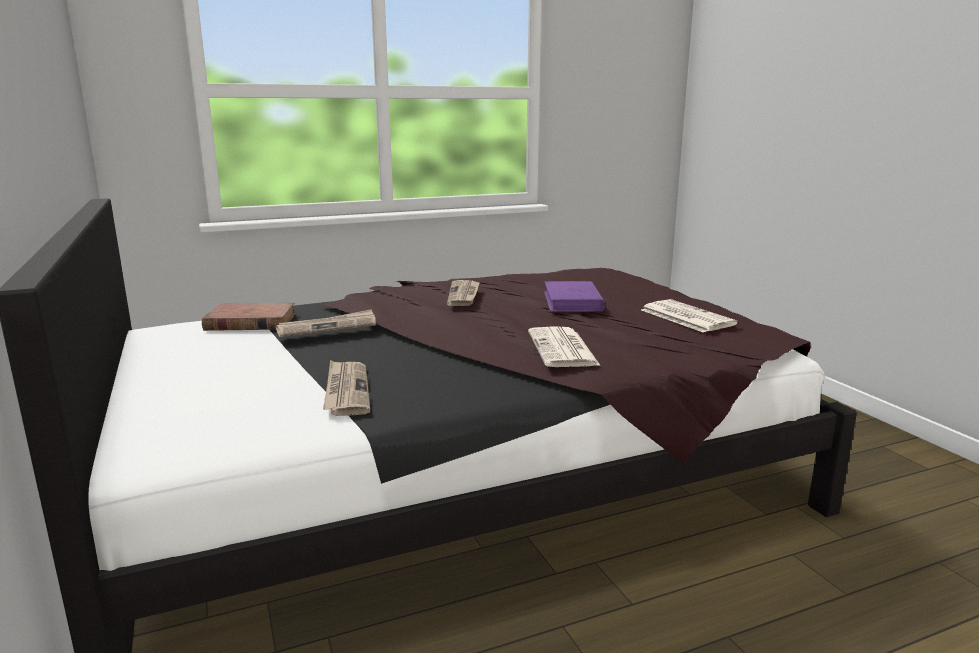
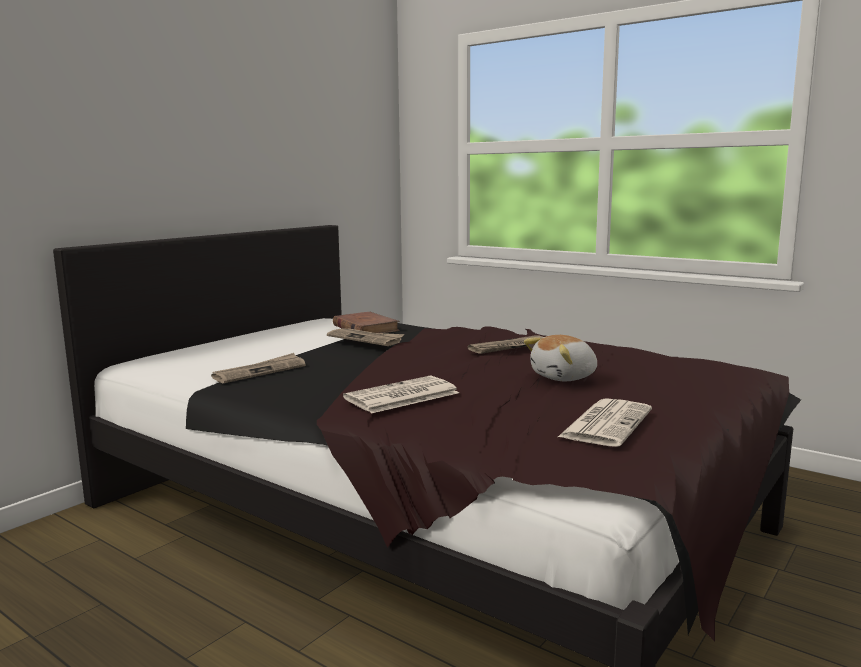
camera: 60 degrees right, 5 degrees down
(572, 301) = (564, 377): purple book -> plush toy

